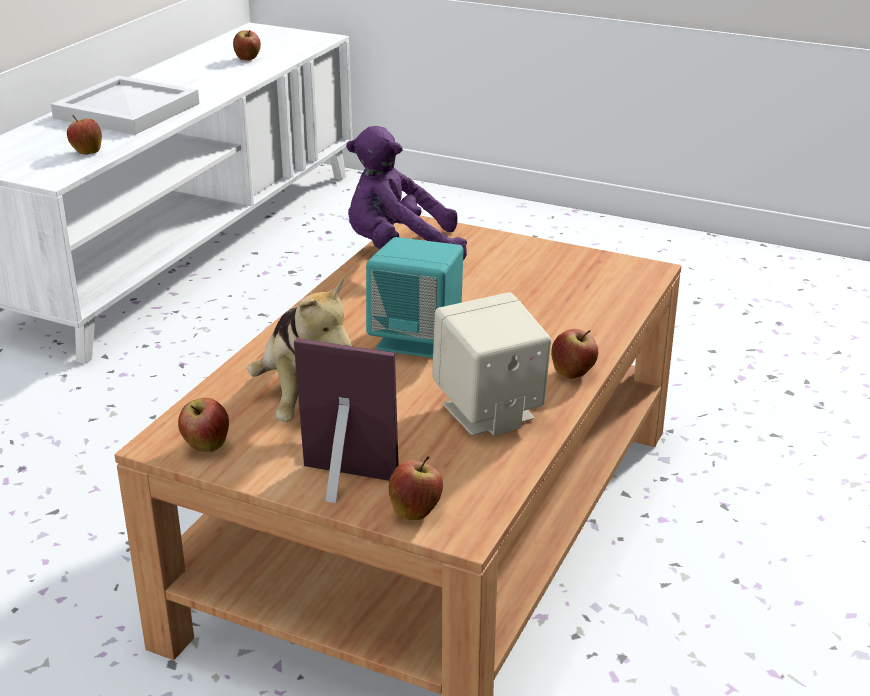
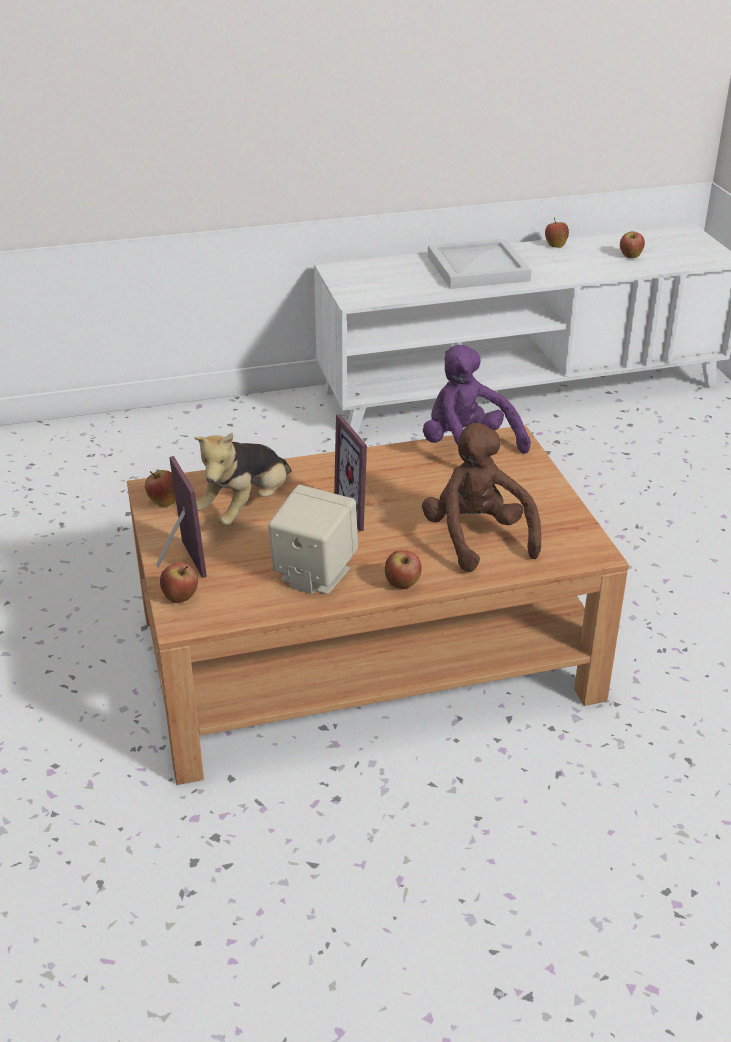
camera: 50 degrees right, 5 degrees up
(86, 152) = (402, 289): apple -> apple (555, 245)
(417, 340) = (363, 510): turquoise speaker -> picture frame
(549, 307) = (477, 538): none -> brown plush toy

